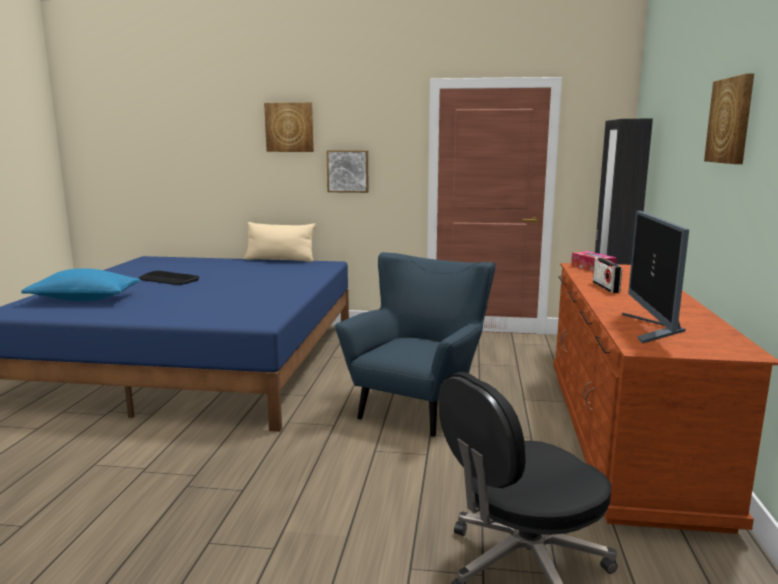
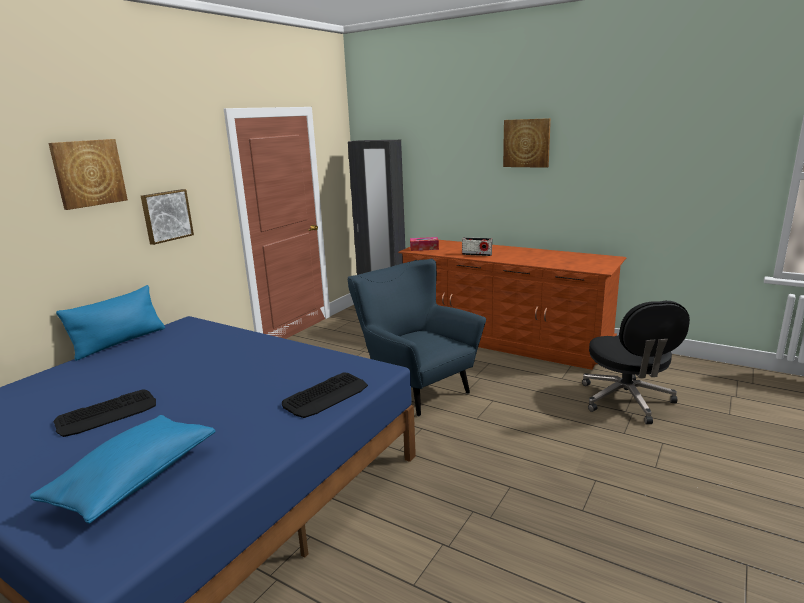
camera: 65 degrees left, 5 degrees up
(204, 315) = (326, 395): none -> keyboard
(280, 259) = (120, 342): beige pillow -> blue pillow
(653, 330) = (571, 263): monitor -> none

